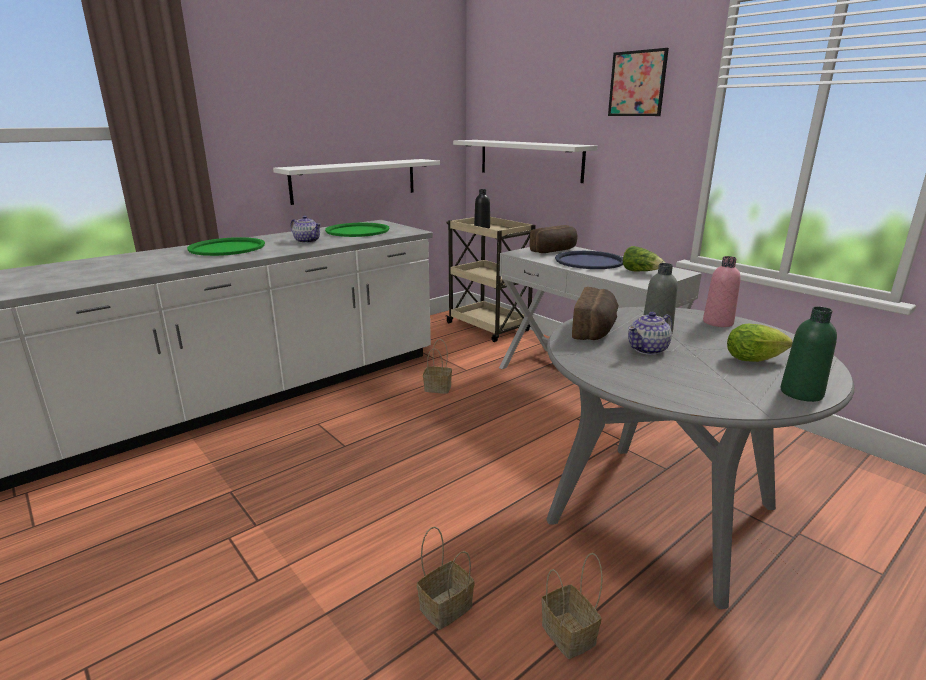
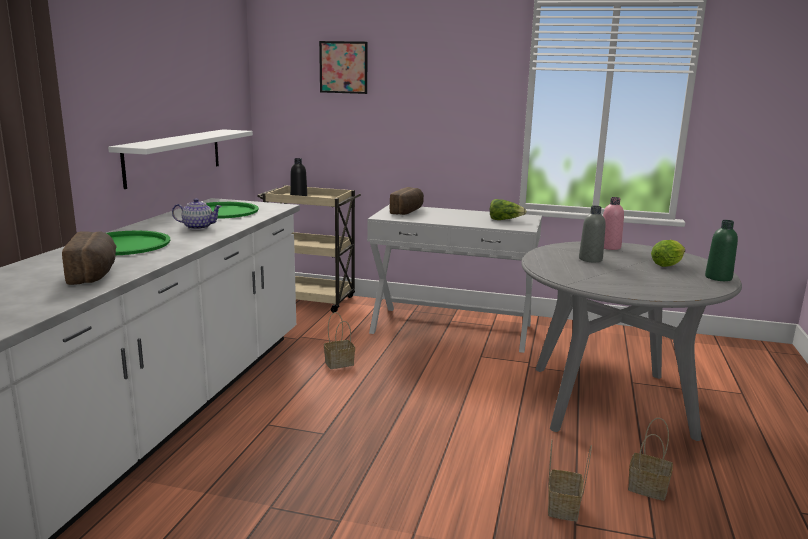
camera: 35 degrees left, 5 degrees down
(529, 160) = (340, 127): white shelf -> none
(589, 261) = (453, 216): blue tray -> none
(595, 330) = (554, 265): bread -> bread (95, 274)
(637, 83) = (456, 62): picture -> picture (343, 67)
(648, 349) = (607, 270): teapot -> none

